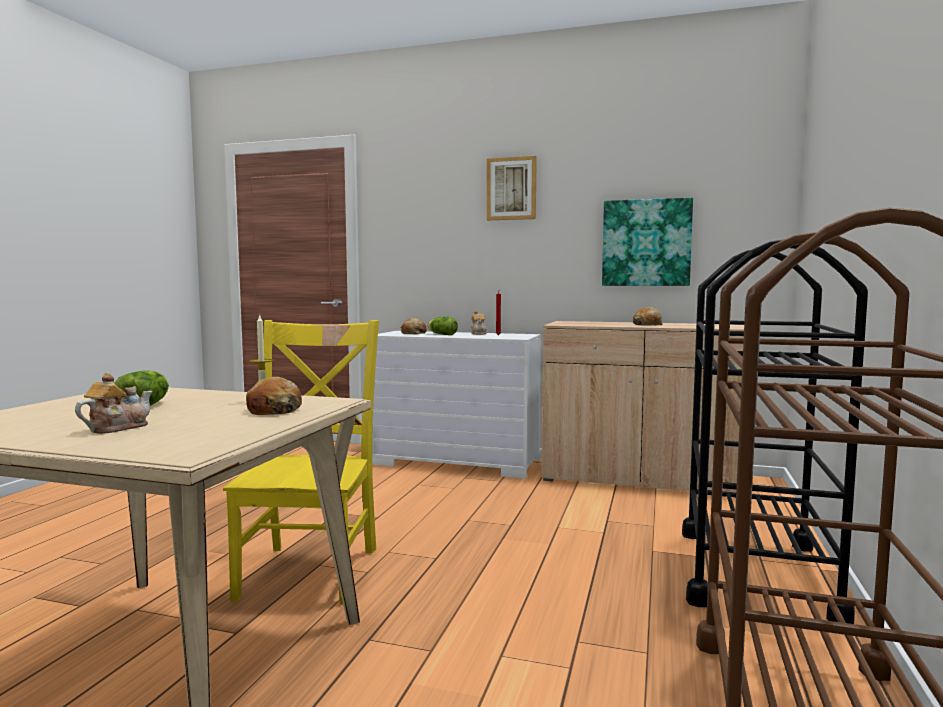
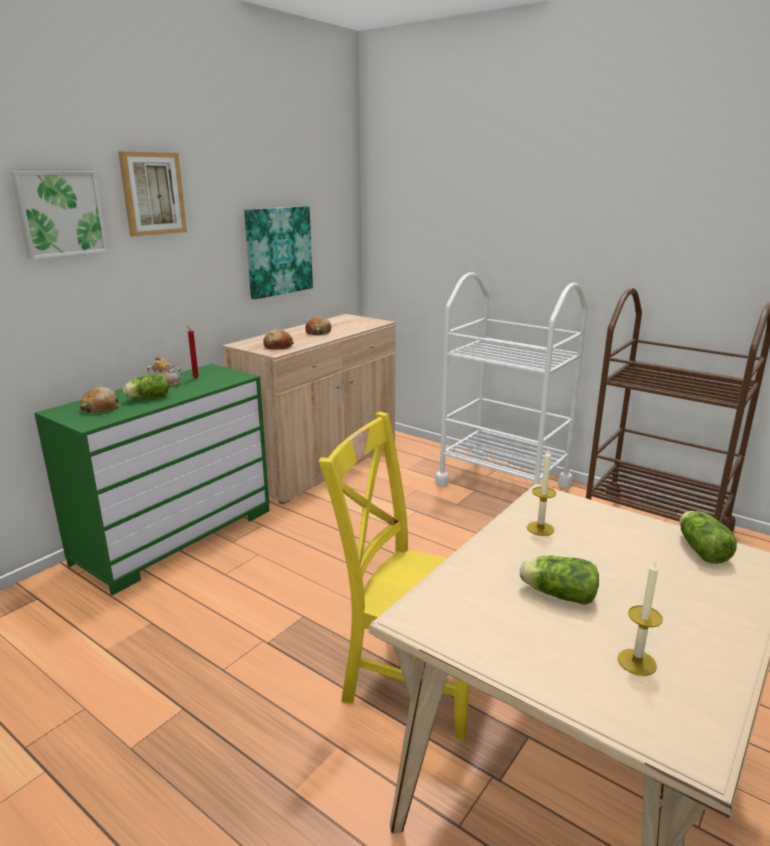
camera: 70 degrees left, 15 degrees up
(35, 420) = (636, 662): none -> candle
(116, 428) = (671, 601): teapot -> none
(219, 436) = (700, 549): none -> lettuce
(273, 410) = (589, 524): bread -> bread (278, 346)
(439, 203) = (59, 214): none -> picture
(457, 462) = (175, 535): white dresser -> green dresser
(755, 573) = (503, 484): black cart -> white cart

